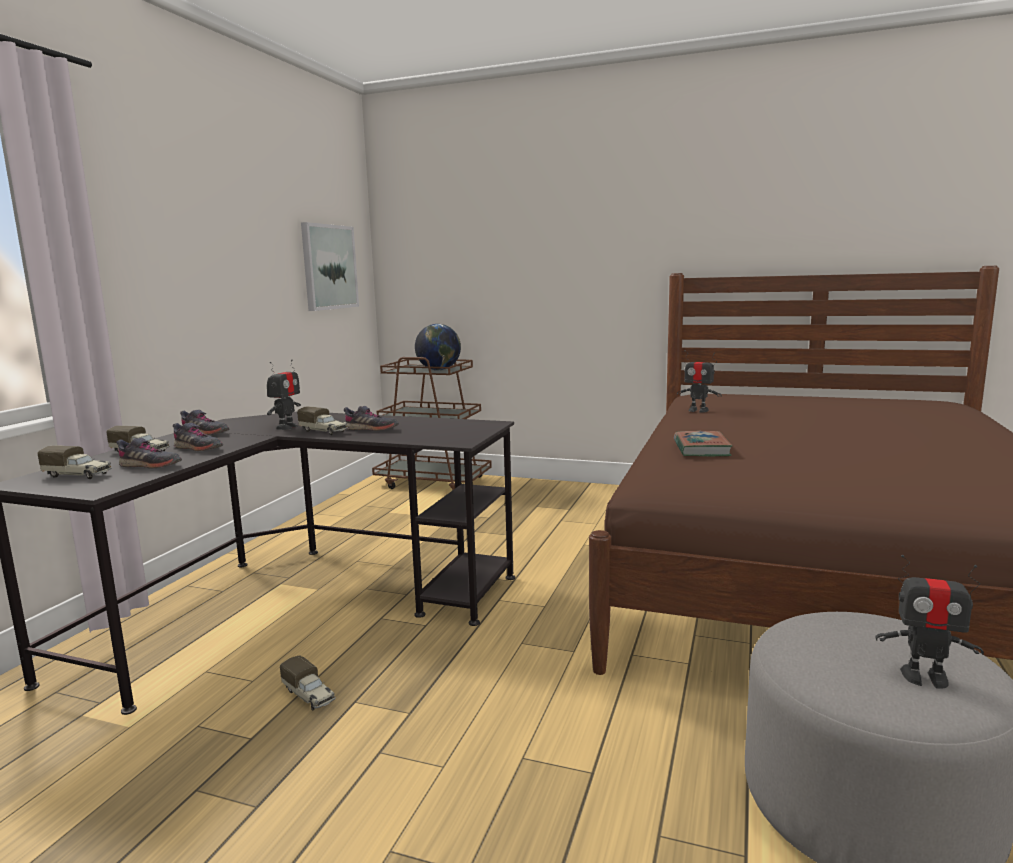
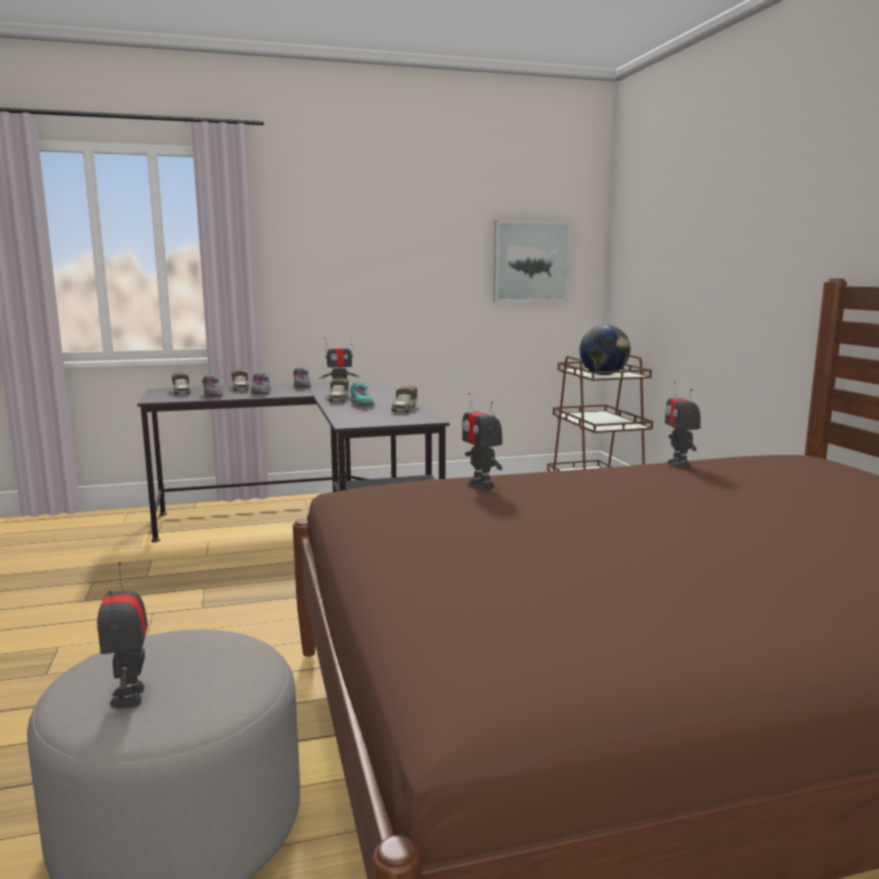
camera: 55 degrees right, 0 degrees up
(309, 696) = (201, 574): toy truck -> toy truck (404, 409)
(371, 429) = (361, 404): grey shoe -> turquoise shoe
(701, 449) = (481, 485): book -> toy robot

